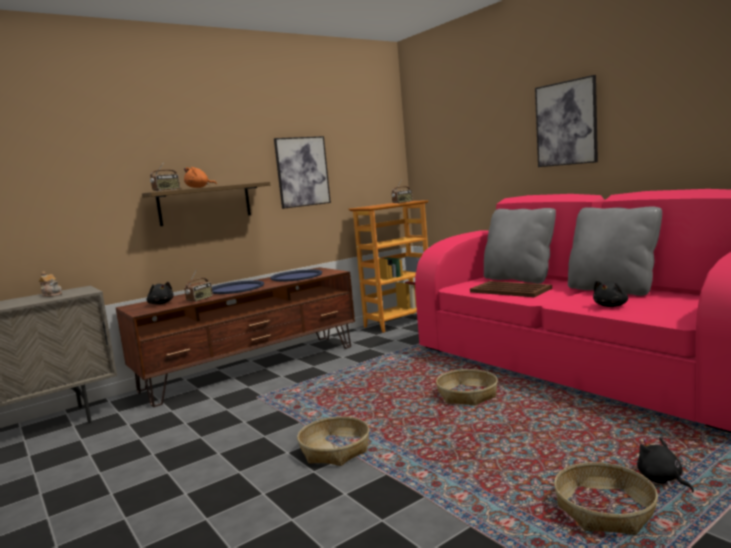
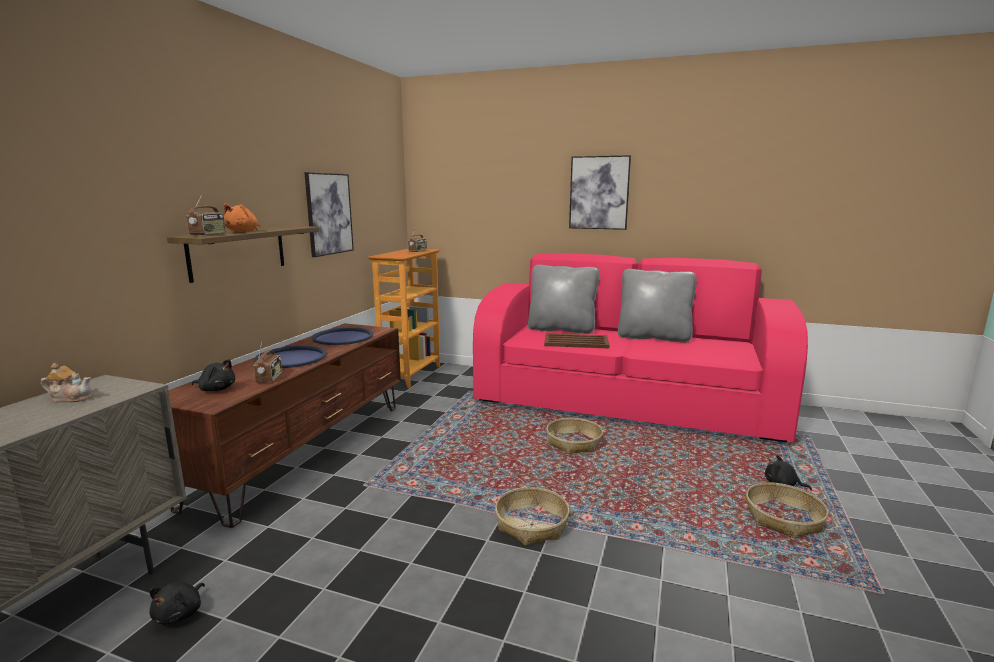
camera: 35 degrees left, 5 degrees up
(611, 306) = (681, 353): black plush toy -> black plush toy (180, 614)

